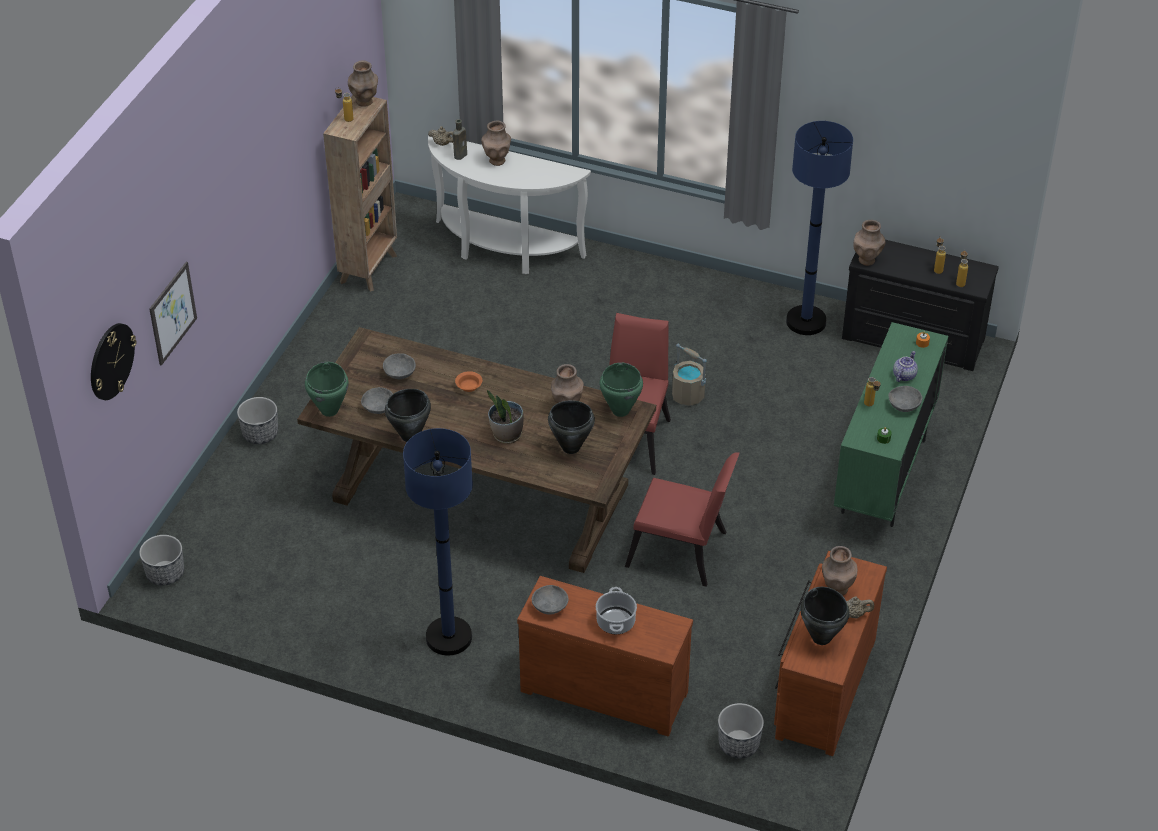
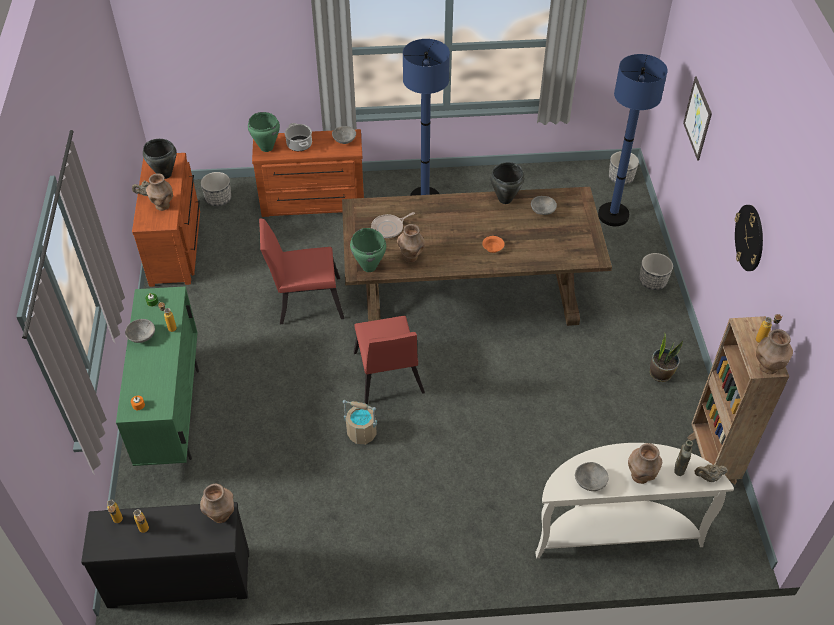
camera: 155 degrees right, 5 degrees up
(111, 361) = (681, 44): wall clock -> wall clock (749, 237)
(330, 410) = (574, 198): green cooking pot -> green cooking pot (266, 148)
(399, 373) = (550, 240): grey bowl -> grey bowl (590, 482)
(506, 435) = (439, 221): potted plant -> potted plant (661, 373)
(570, 447) = (389, 228): black cooking pot -> frying pan
(806, 321) = (290, 559): blue floor lamp -> blue floor lamp (613, 215)
(903, 375) = (148, 365): teapot -> none

